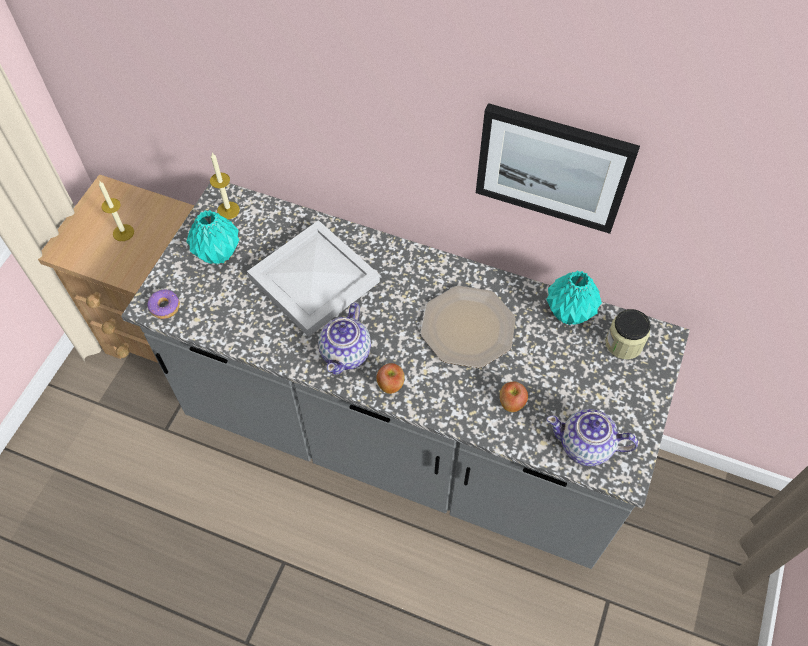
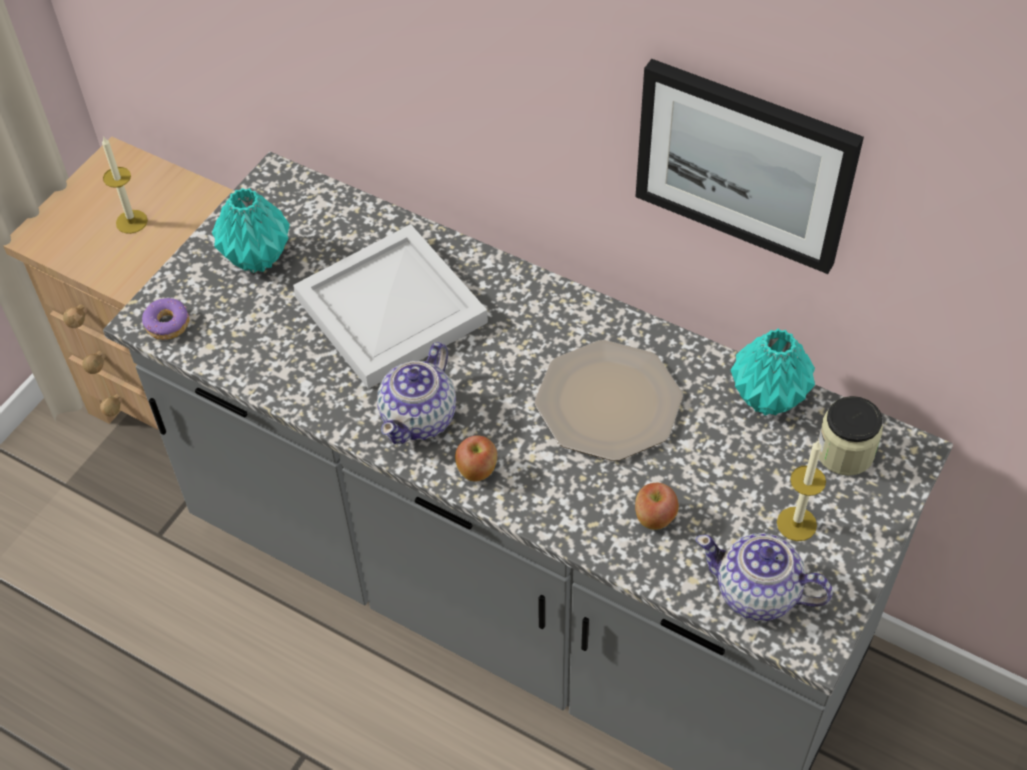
camera: 10 degrees right, 5 degrees down
(228, 210) = (283, 199): candle -> candle (796, 524)

